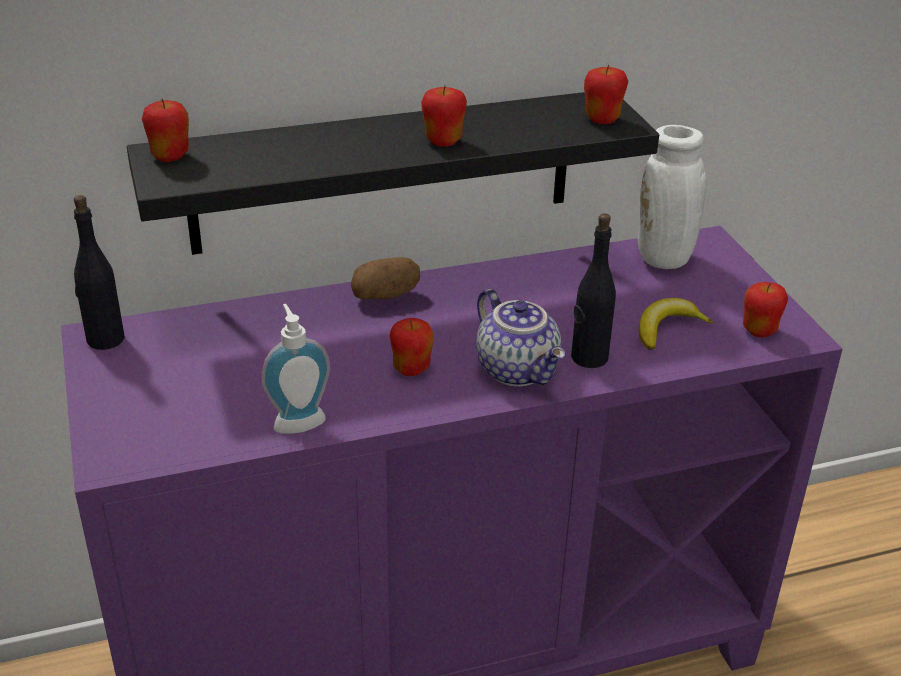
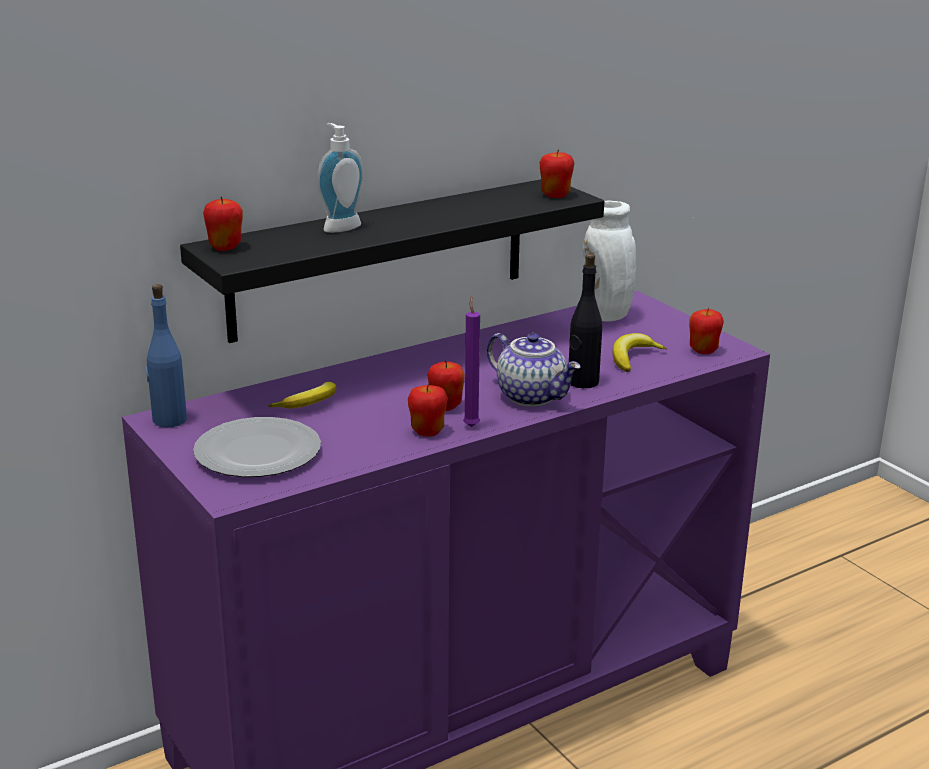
camera: 15 degrees left, 10 degrees down
(105, 339) = (169, 420): black bottle -> blue bottle
(173, 402) = (259, 452): none -> plate
(262, 341) = (309, 404): none -> banana
(298, 420) = (373, 449): soap dispenser -> soap dispenser (339, 226)
(385, 295) = (394, 364): potato -> none
(426, 403) = (471, 425): none -> purple candle
(443, 141) = (441, 218): apple -> apple (427, 431)

